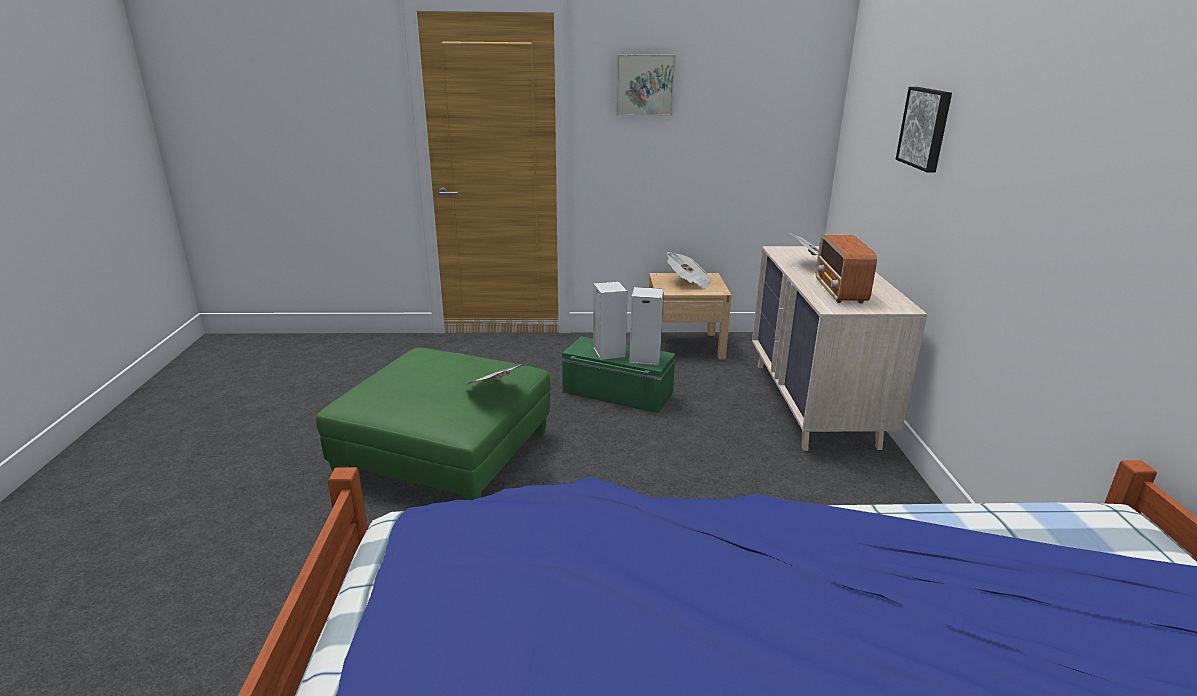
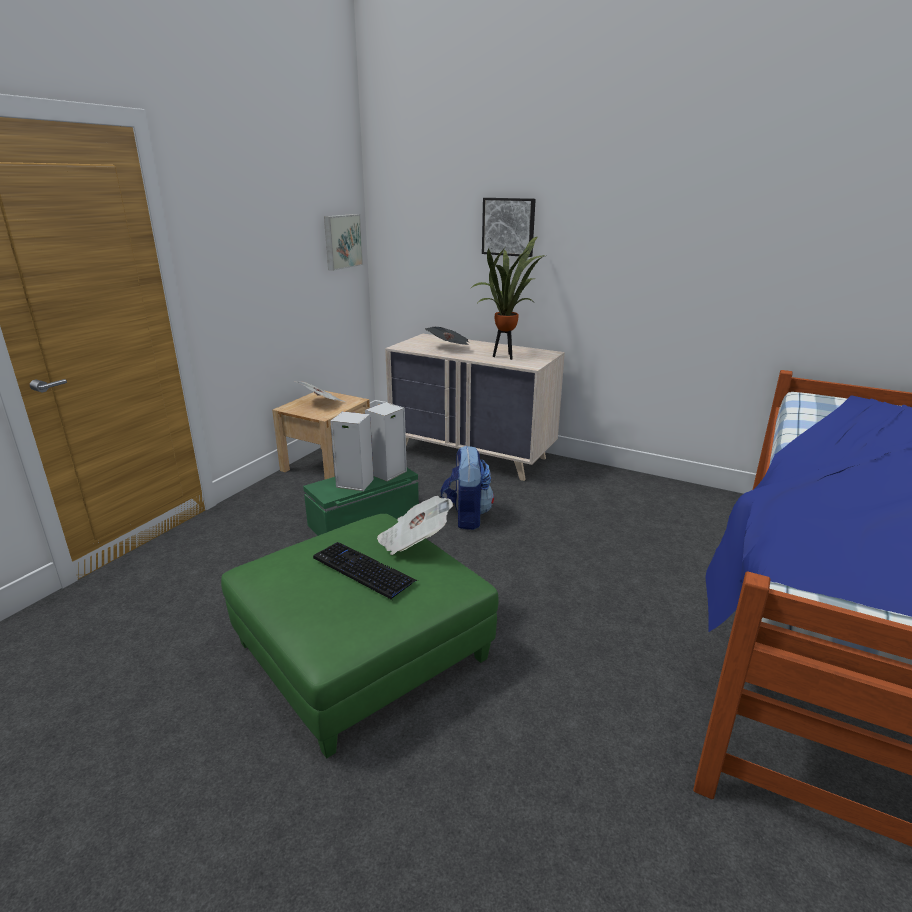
camera: 60 degrees left, 0 degrees up
(439, 383) = (363, 570): none -> keyboard
(644, 85) = (235, 213): picture -> picture (341, 241)
(683, 438) = (466, 516): none -> backpack
(840, 292) = (506, 356): radio -> potted plant

